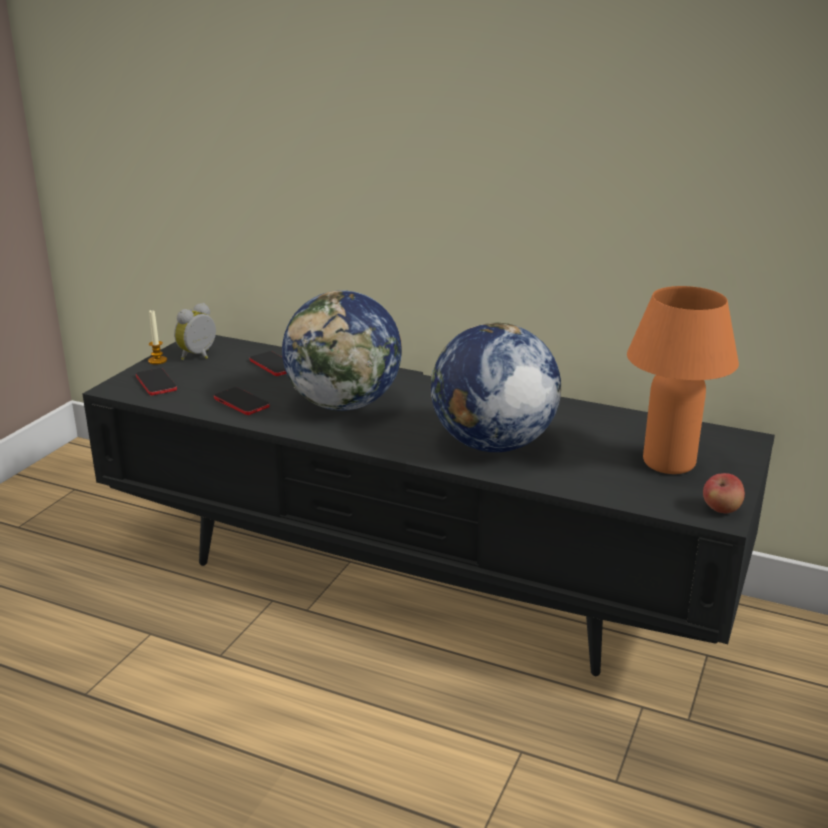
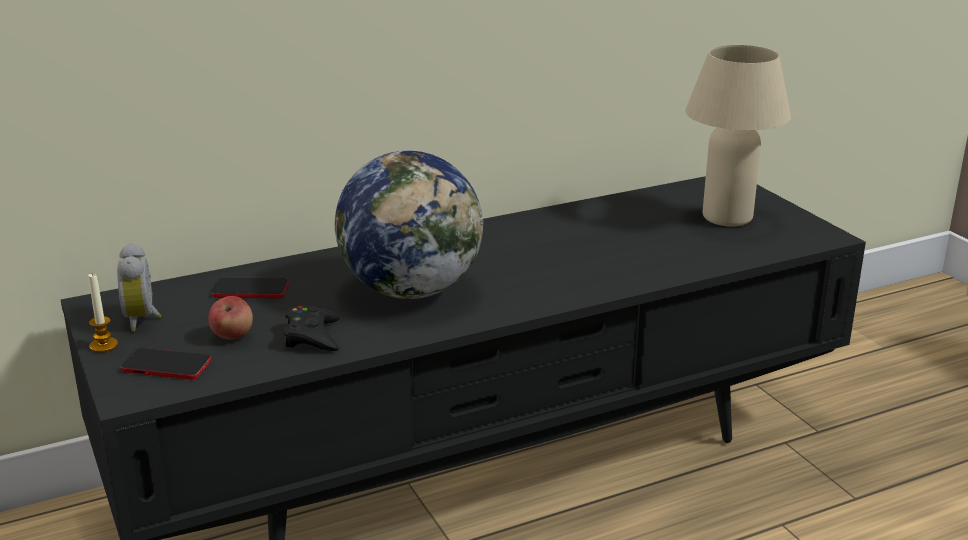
camera: 50 degrees left, 0 degrees up
(241, 402) = (312, 336): phone -> black game controller
(492, 445) = (600, 262): globe -> none
(669, 463) = (727, 218): orange table lamp -> beige table lamp
(721, 509) = (819, 232): apple -> apple (232, 336)

